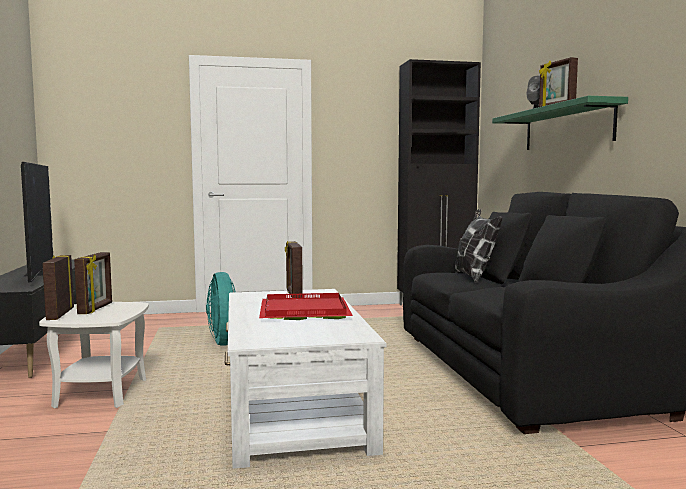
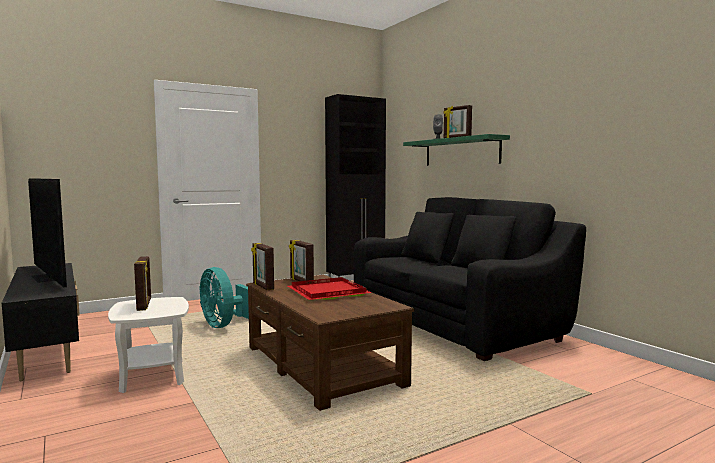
camera: 20 degrees left, 0 degrees up
(59, 314) = (118, 312): picture frame -> picture frame (262, 286)
(293, 408) = (321, 366): white coffee table -> brown coffee table
(475, 277) = (413, 259): pillow -> none

